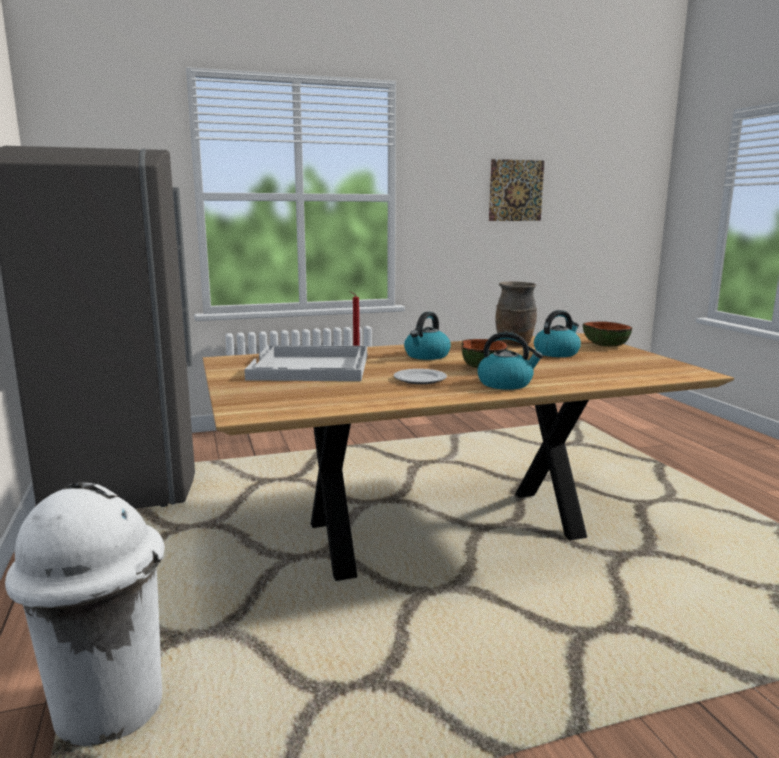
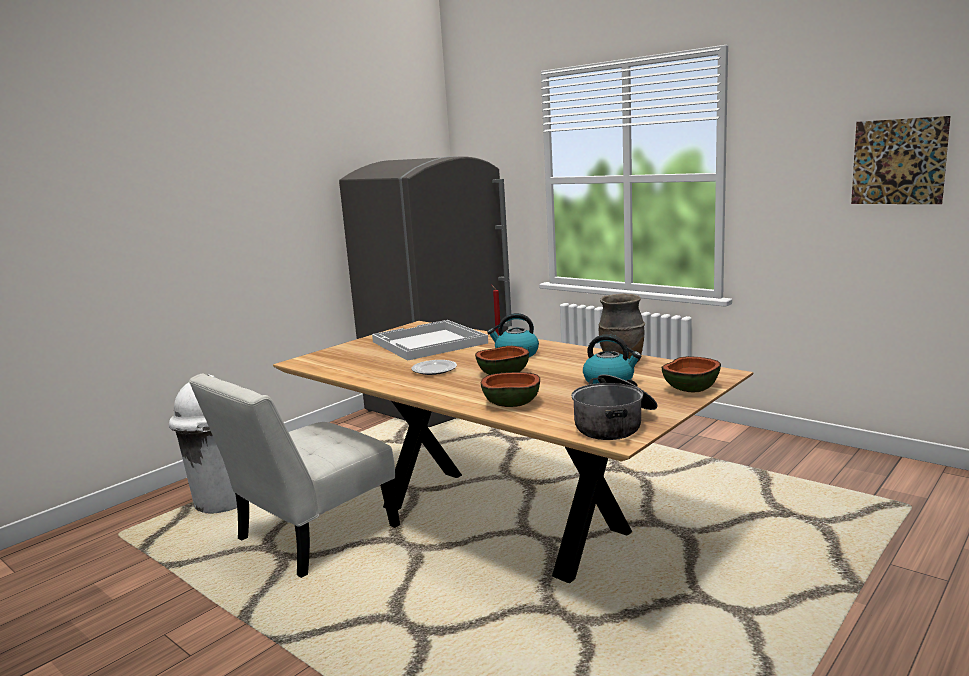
camera: 60 degrees right, 0 degrees up
(341, 649) = (310, 537): none -> white chair
(506, 384) = (456, 390): kettle -> none
(576, 378) = (511, 404): none -> bowl
(662, 368) = (615, 424): none -> cooking pot

